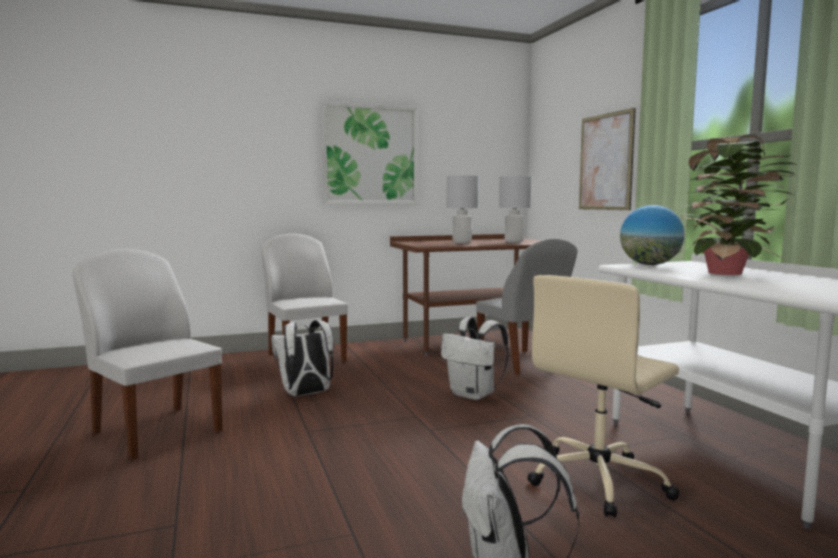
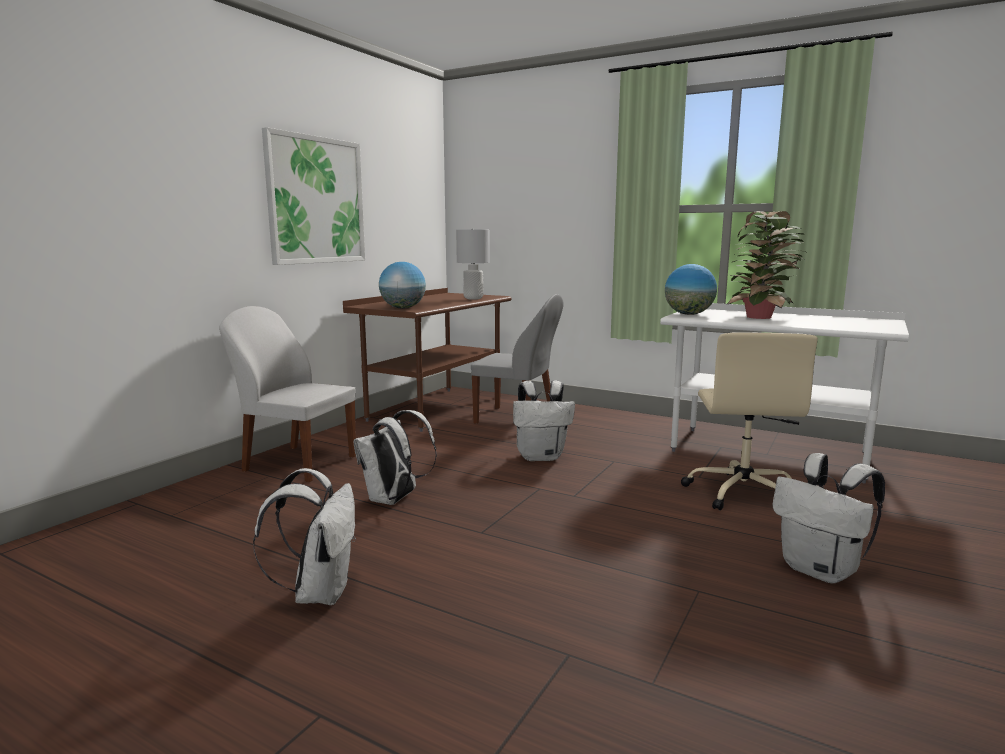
camera: 40 degrees left, 5 degrees up
(156, 431) = (319, 592): white chair -> white backpack
(422, 244) = (403, 308): none -> globe
(462, 243) = (434, 304): grey table lamp -> none
(605, 162) = (562, 217): picture -> none

